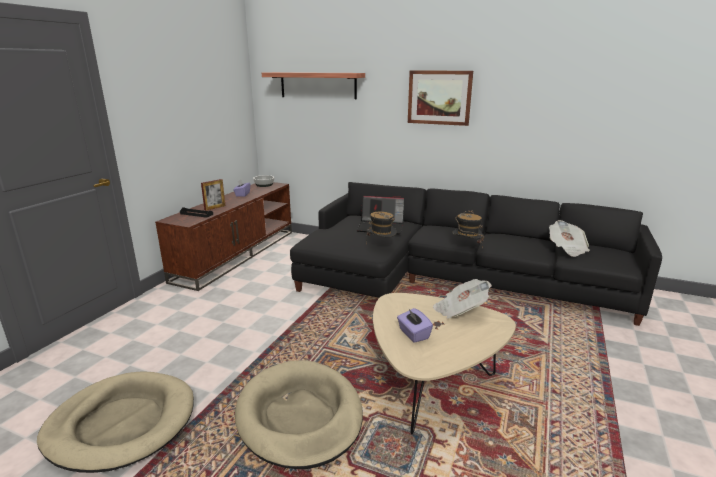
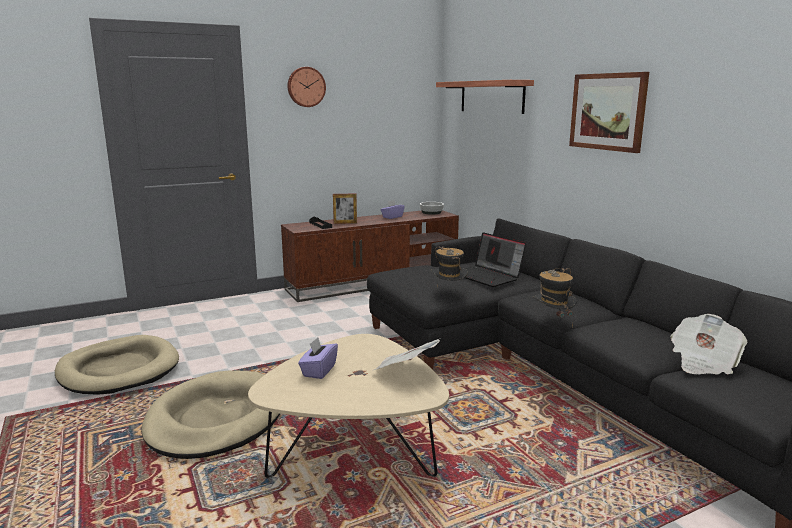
camera: 40 degrees right, 5 degrees down
(156, 80) = (306, 87): none -> wall clock

